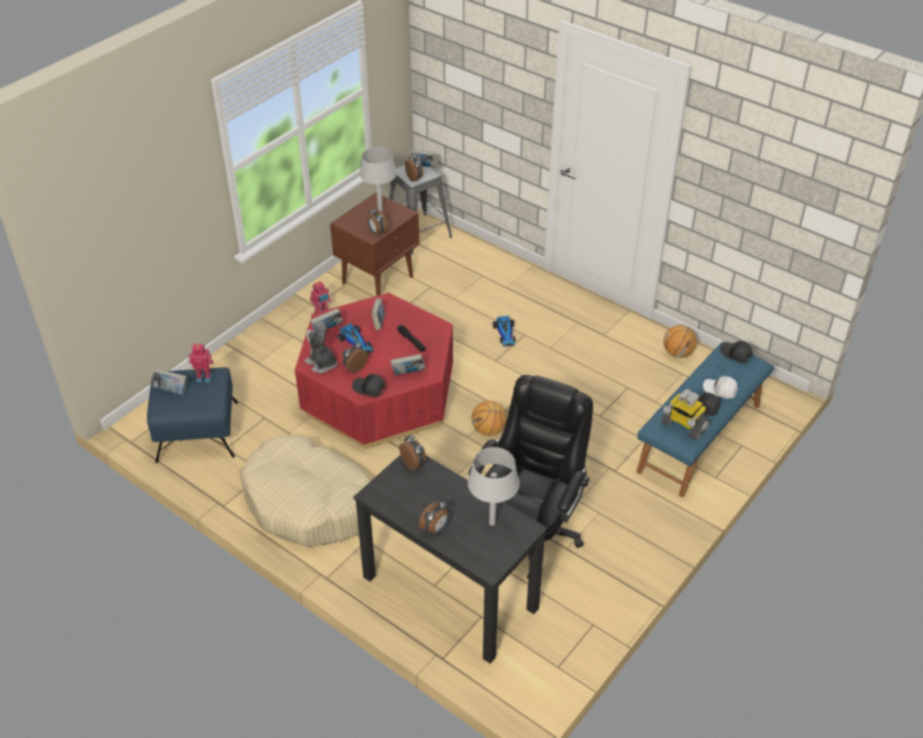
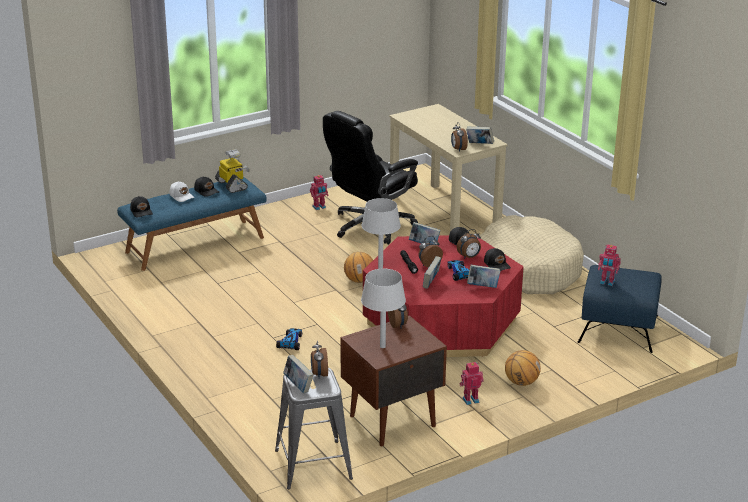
camera: 160 degrees left, 15 degrees down
(172, 391) = (638, 278): book -> book (479, 145)
(322, 364) = (497, 264): plush toy -> black cap
(435, 529) = (460, 124): alarm clock -> alarm clock (429, 264)
(449, 592) = (444, 212): black desk -> beige desk
(492, 523) = (422, 121): grey table lamp -> grey table lamp (380, 267)
(614, 553) = (319, 207): none -> toy robot
(678, 353) = (147, 295): basketball -> basketball (521, 382)

